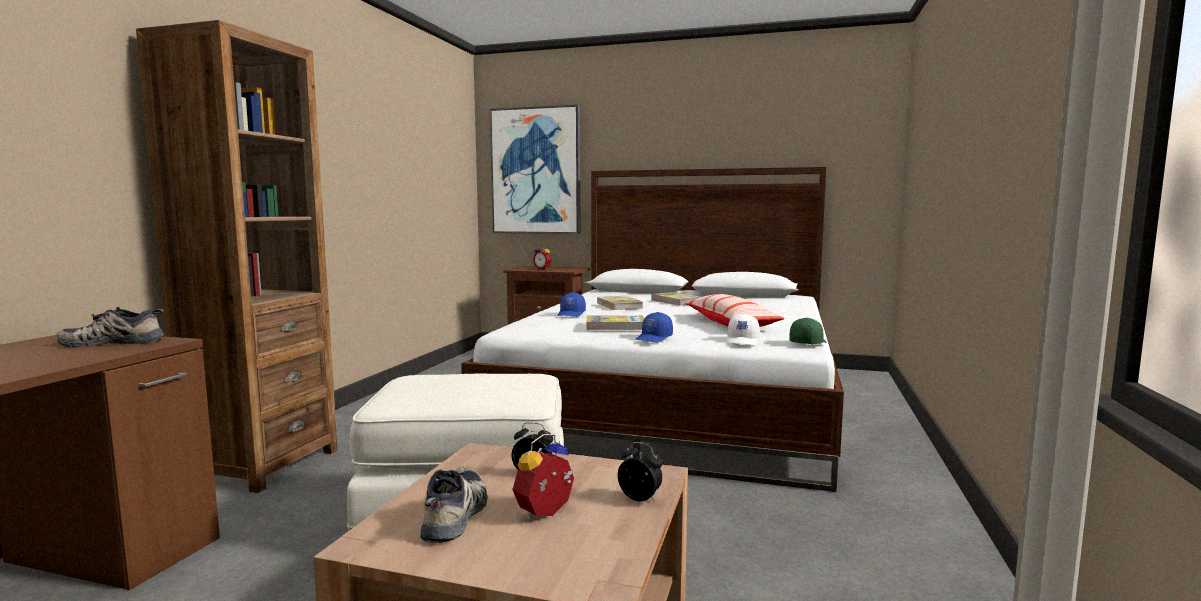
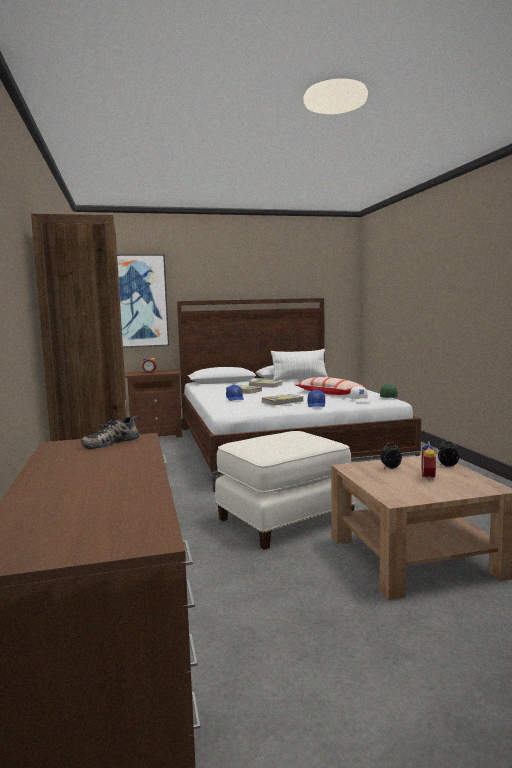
camera: 30 degrees left, 0 degrees up
(458, 514) = (401, 485): shoe -> none
(751, 299) = (299, 379): none -> white pillow

